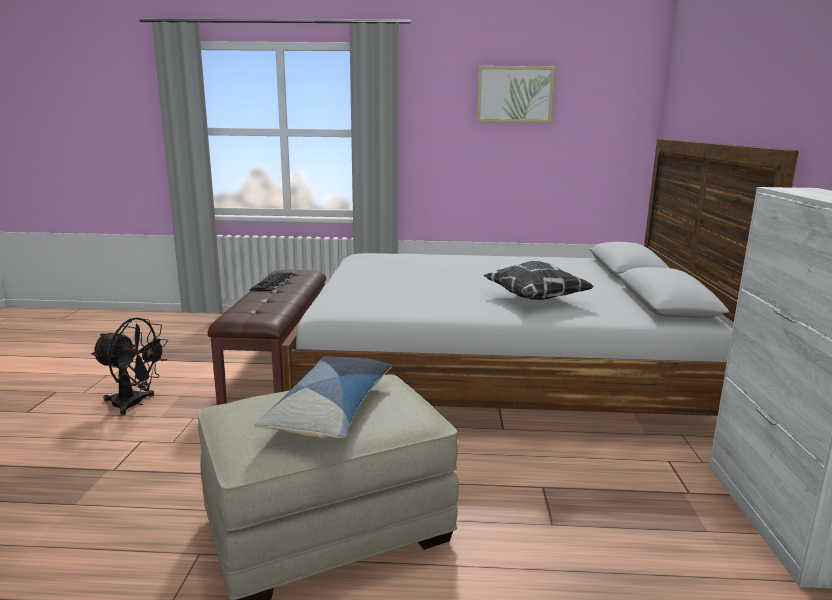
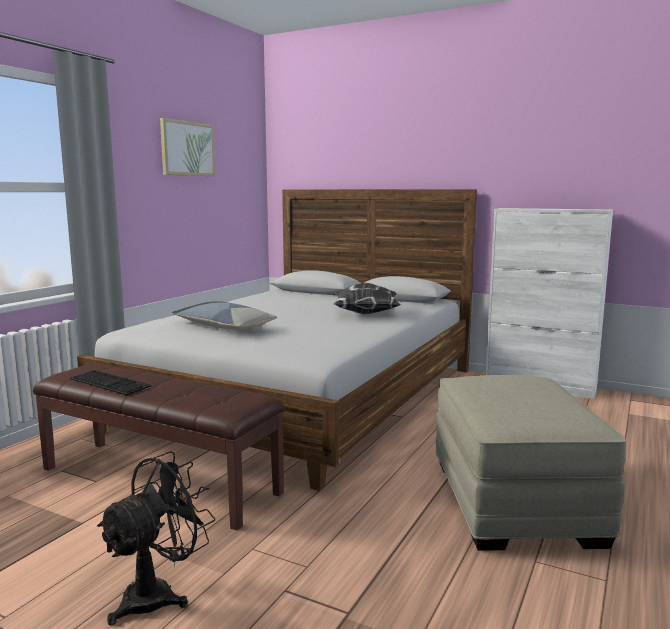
camera: 65 degrees left, 5 degrees down
(332, 410) = (521, 393): pillow -> pillow (224, 327)

